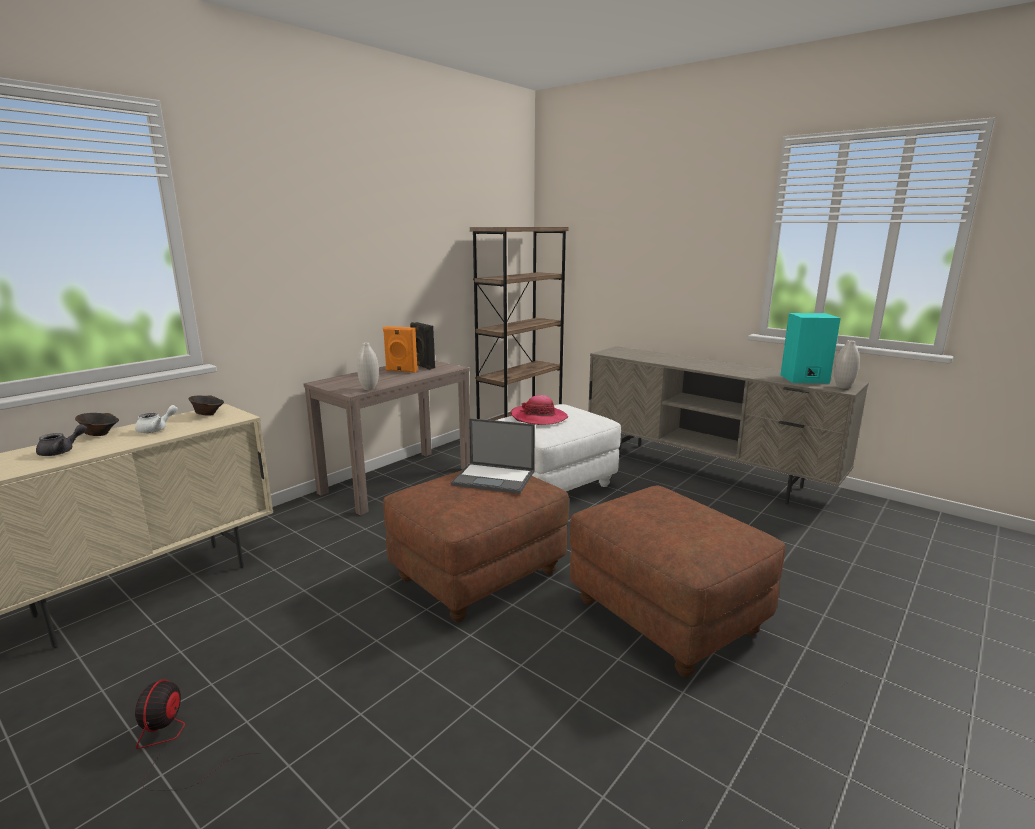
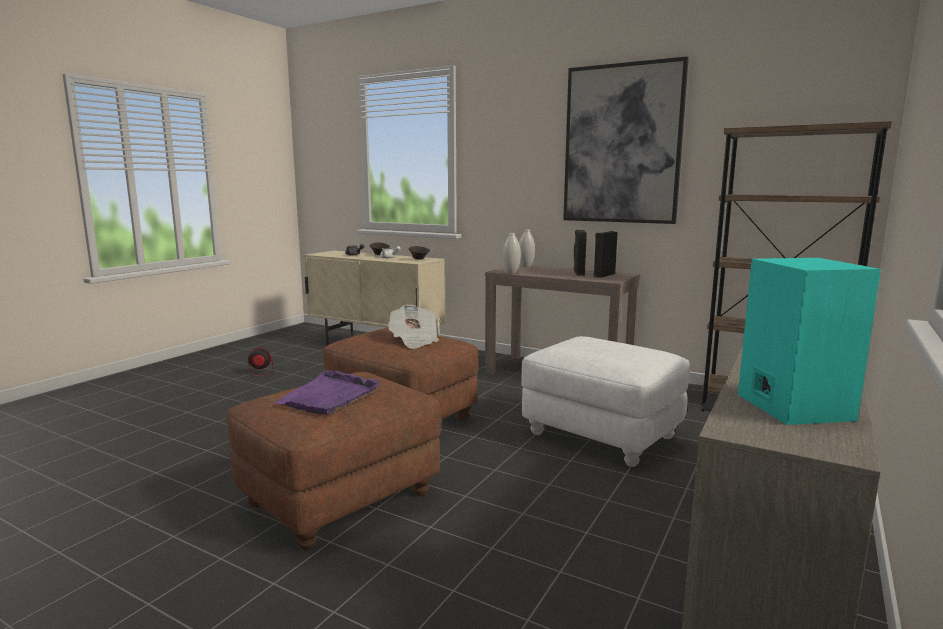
camera: 80 degrees right, 5 degrees down
(392, 235) = (622, 144): none -> picture
(401, 371) = (578, 273): orange speaker -> black speaker
(495, 478) = (414, 341): laptop -> newspaper
(539, 417) = (592, 344): hat -> none
(687, 518) = (329, 396): none -> purple tray
(843, 387) = (761, 432): white vase -> white vase (526, 266)

